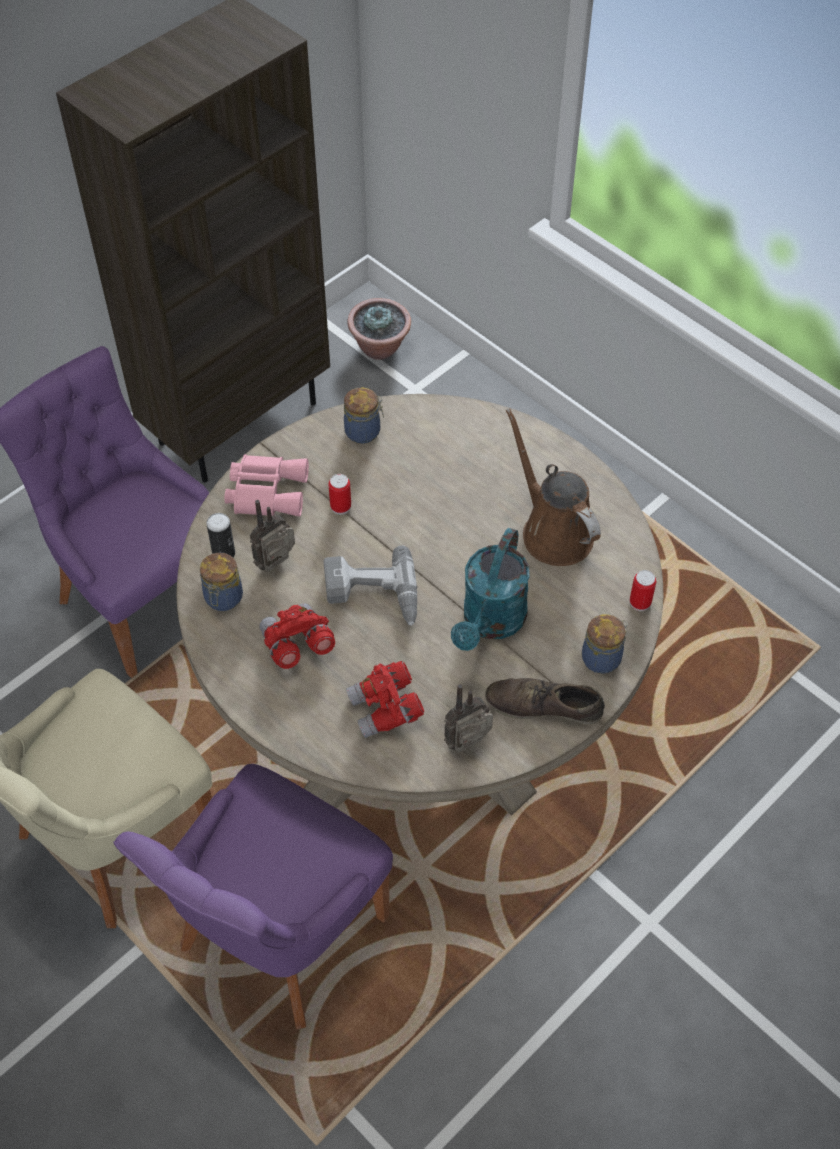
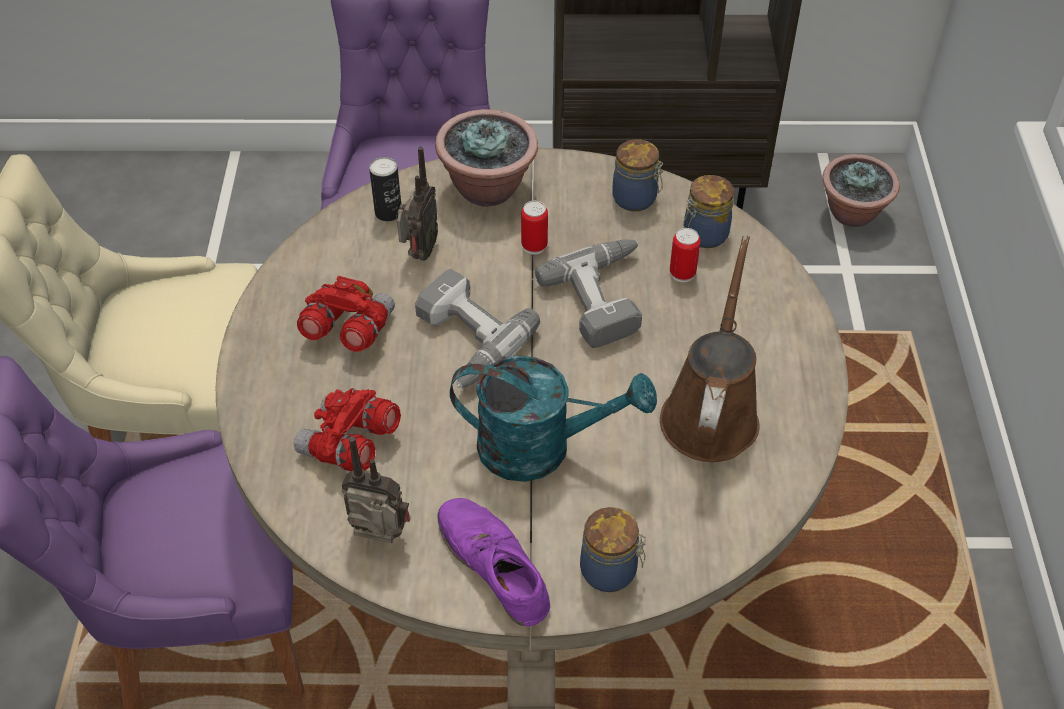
camera: 45 degrees right, 5 degrees down
(223, 599) = (340, 247): jar -> jar (703, 235)
(266, 490) = (488, 188): pink binoculars -> potted plant
(277, 565) = (419, 253): radio -> radio turned 105 degrees clockwise
(421, 507) = (607, 298): none -> power drill
(490, 623) = (541, 447): turquoise watering can -> turquoise watering can turned 150 degrees counterclockwise
(543, 706) = (494, 566): brown shoe -> purple shoe
(640, 602) = (719, 550): can -> can (682, 273)

